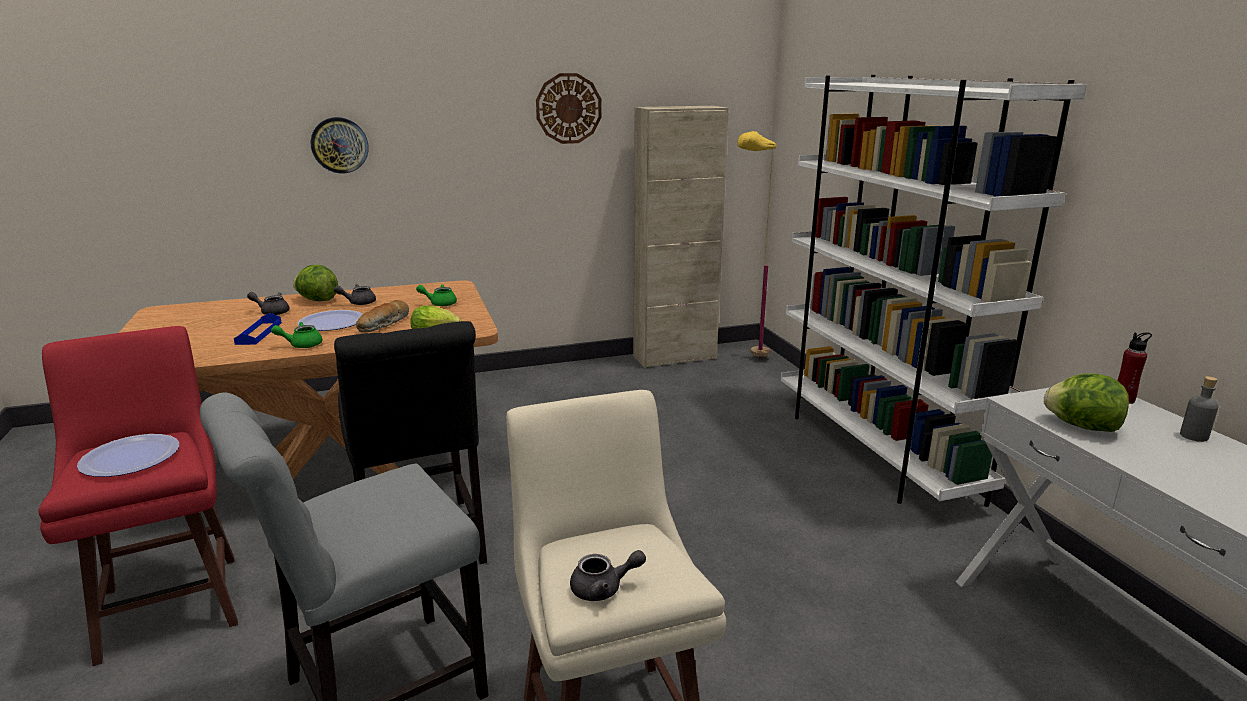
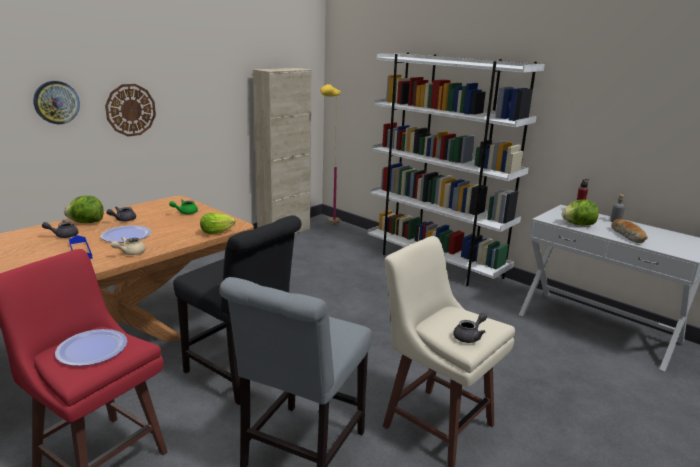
camera: 30 degrees left, 0 degrees up
(301, 345) = (130, 253): green teapot -> beige teapot
(385, 324) = (169, 231): bread -> bread (628, 236)
(568, 108) = (212, 71): wall clock -> wall clock (130, 110)

